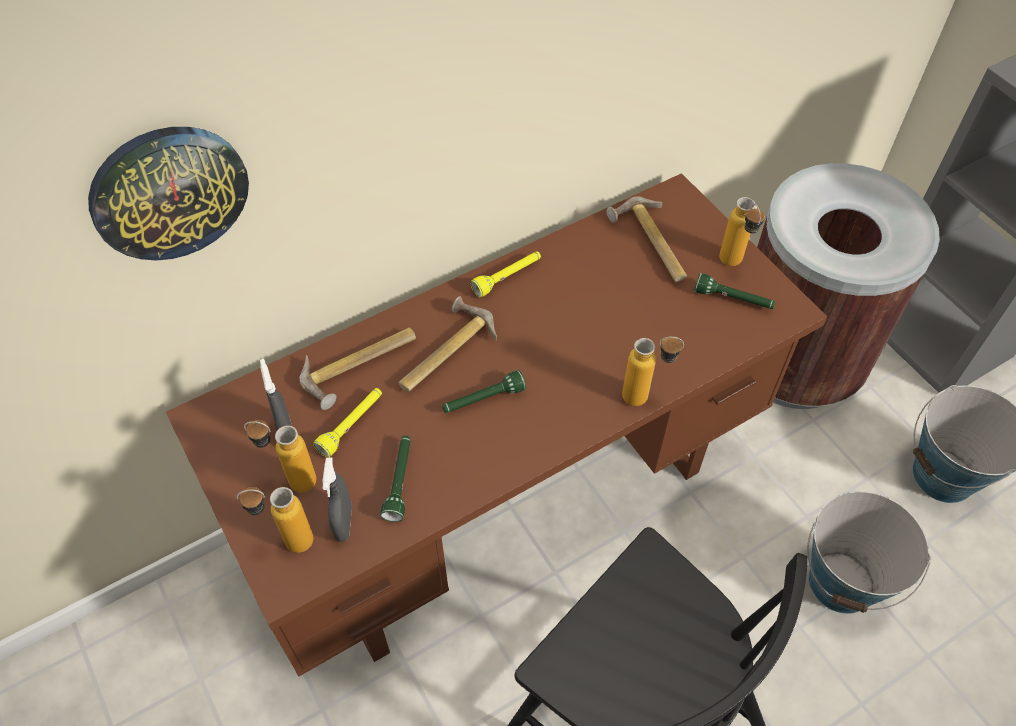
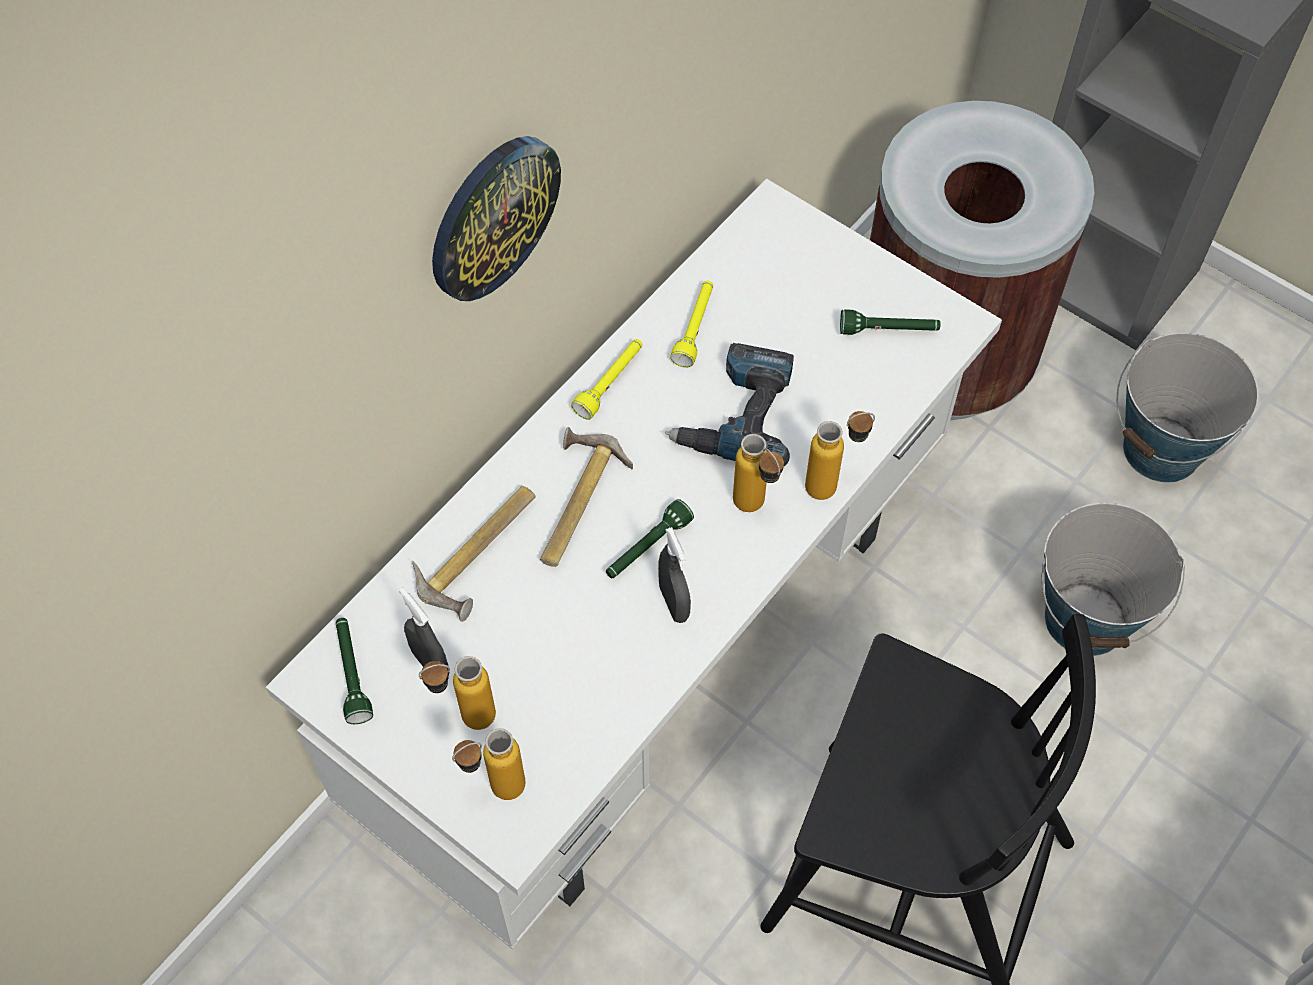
camera: 20 degrees left, 5 degrees up
(169, 192) = (267, 433): wall clock -> wall clock (492, 216)
(344, 523) = (550, 747): grey spray bottle -> grey spray bottle (674, 603)
(352, 425) = (505, 629): yellow flashlight -> yellow flashlight (695, 328)
(400, 481) = (593, 677): green flashlight -> green flashlight (352, 674)
(507, 503) = (654, 655): brown desk -> white desk
(592, 324) = (736, 413): none -> power drill
(650, 244) = (765, 287): hammer -> none
(733, 266) = (873, 286): bottle -> bottle (756, 510)

